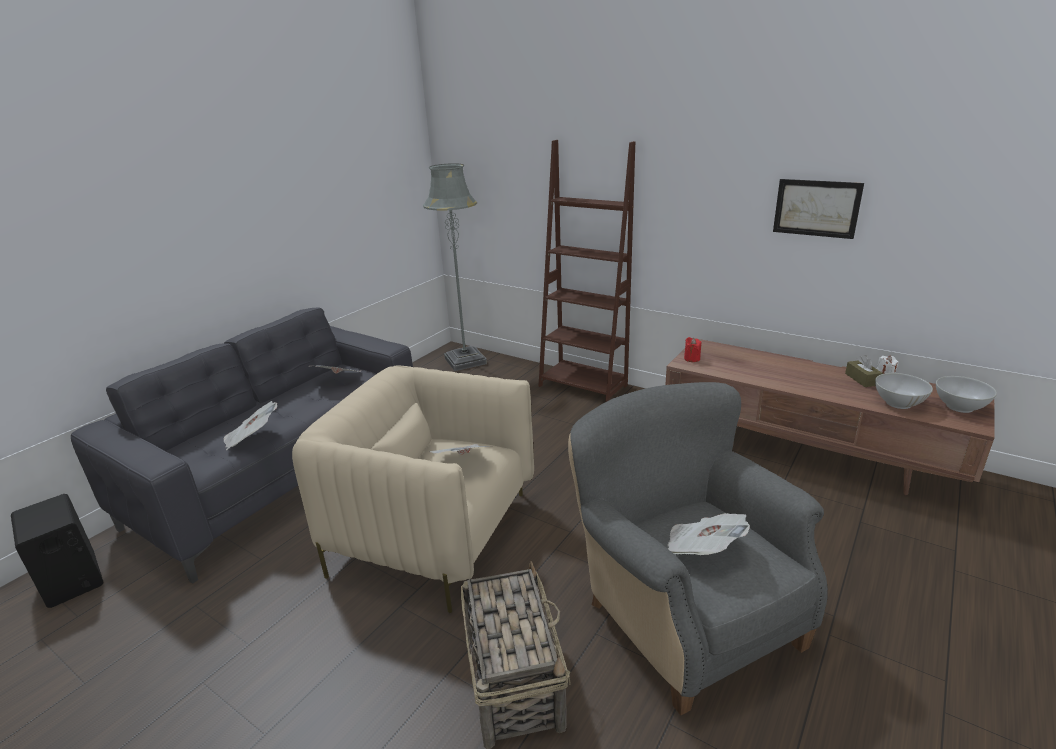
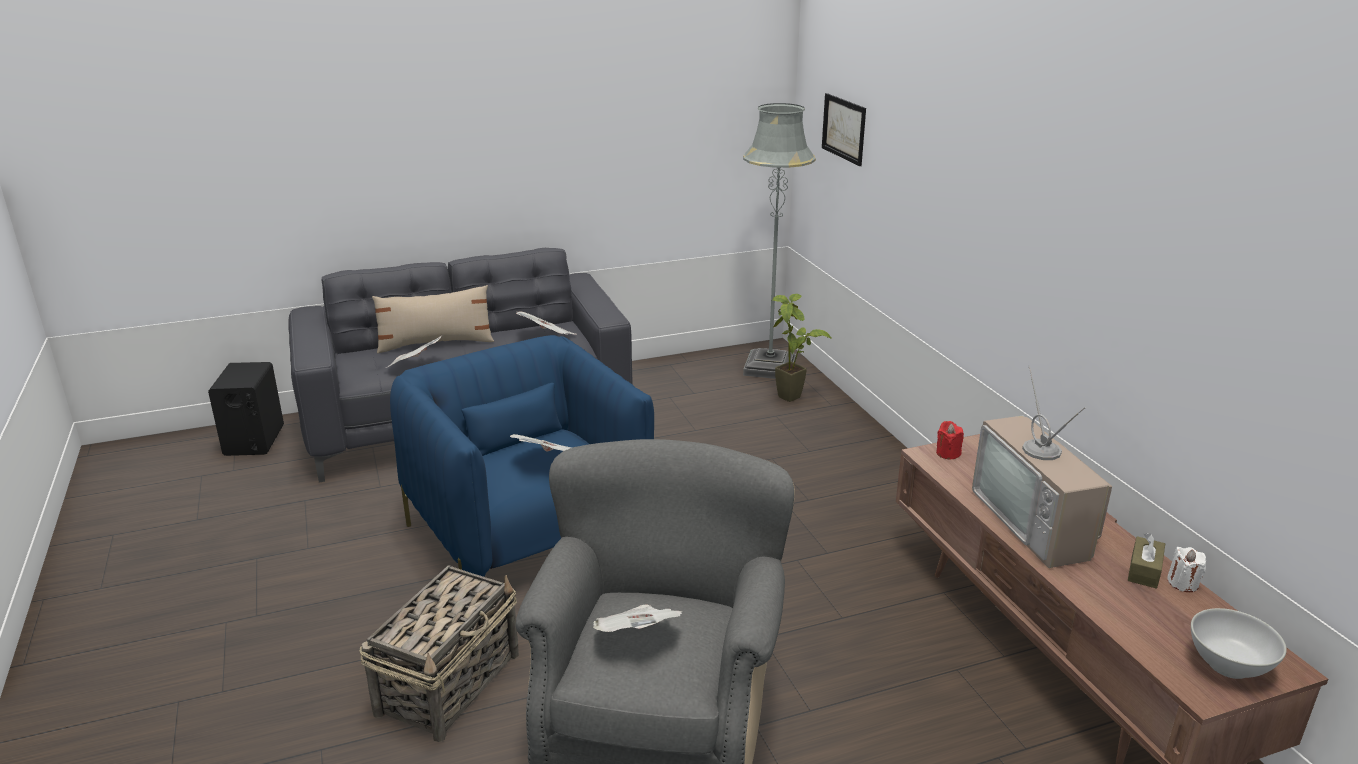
camera: 35 degrees right, 0 degrees up
(245, 416) = (436, 343): none -> beige pillow
(432, 532) = (528, 530): beige armchair -> blue armchair
(504, 375) = (793, 401): none -> potted plant
(583, 385) = (870, 449): brown bookcase -> none
(787, 376) = (1038, 523): none -> television
(816, 208) = (1149, 285): picture -> picture (844, 128)
(898, 403) = (1138, 619): white bowl -> none

